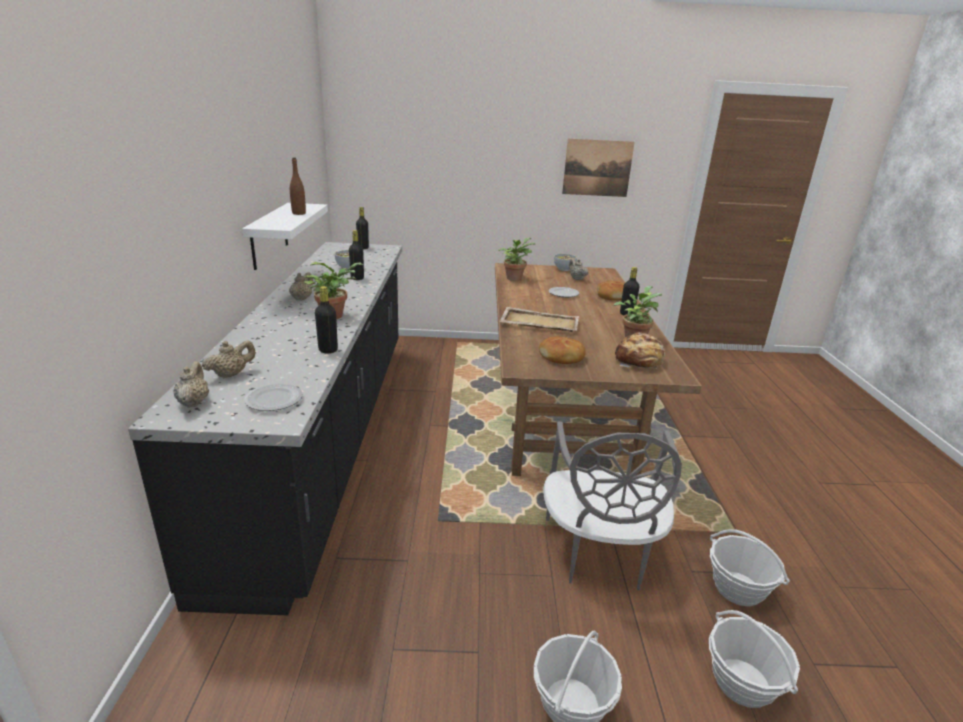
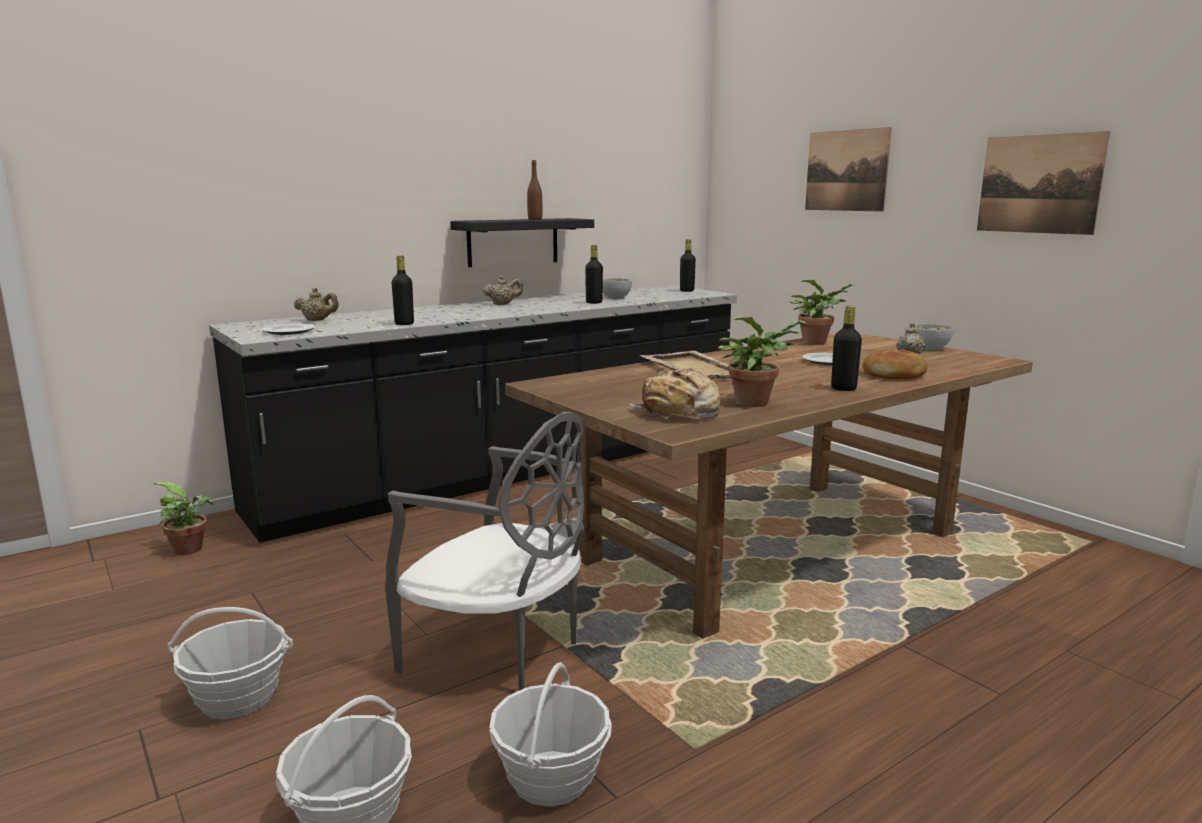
camera: 55 degrees right, 10 degrees down
(194, 402) = (261, 324): beige teapot -> none
(269, 235) = (513, 242): white shelf -> black shelf
(334, 315) = (484, 313): potted plant -> potted plant (191, 550)
(466, 151) = (846, 170): none -> picture
(562, 357) = (608, 389): bread -> none
(599, 554) = (499, 652): grey chair -> grey chair turned 120 degrees counterclockwise

